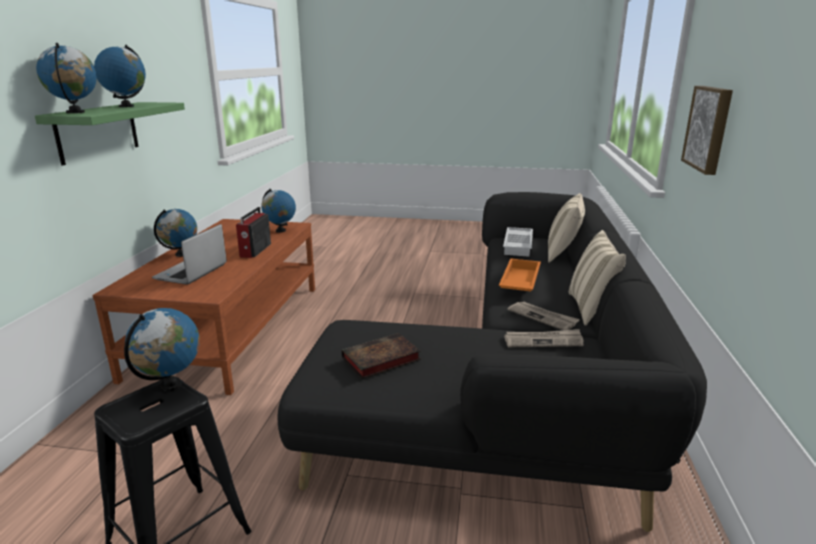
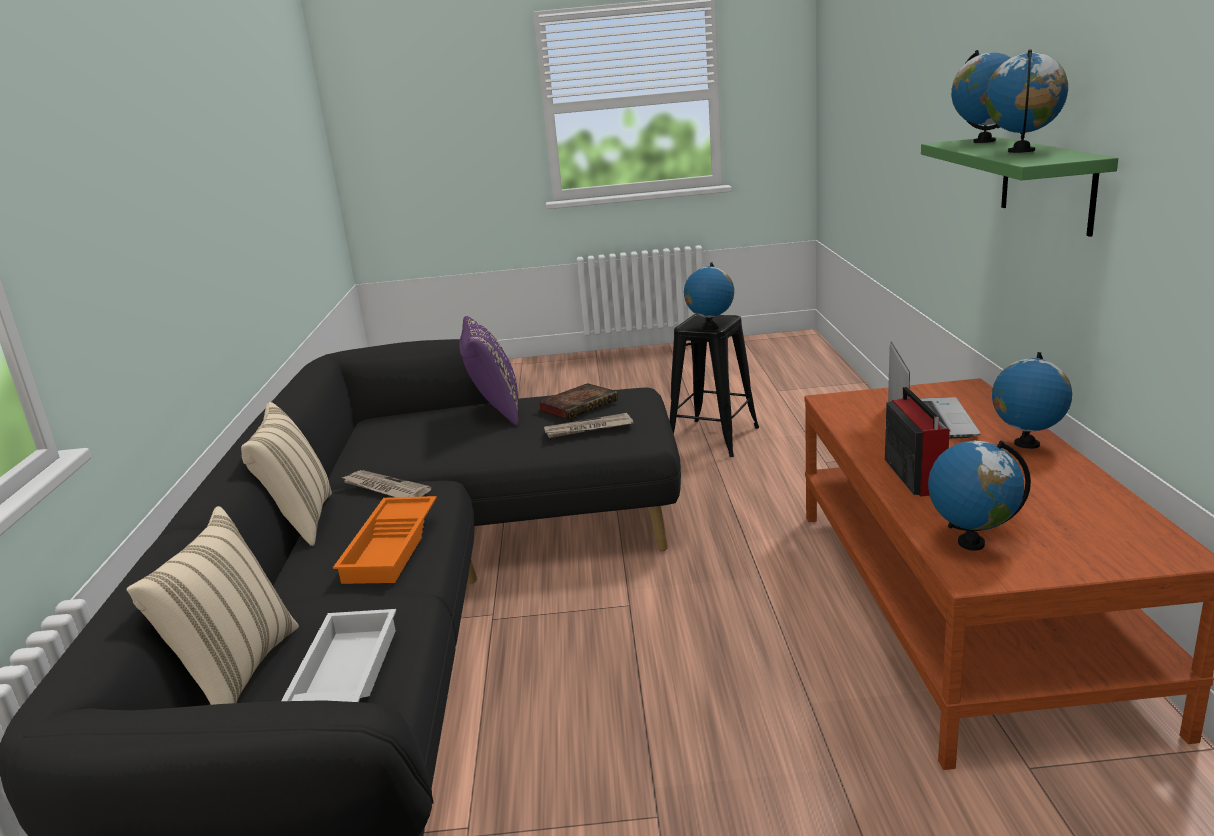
camera: 170 degrees right, 0 degrees up
(463, 370) = (494, 412): none -> purple pillow
(543, 341) = (401, 451): newspaper -> newspaper (588, 429)
(709, 128) = (113, 257): picture -> none

